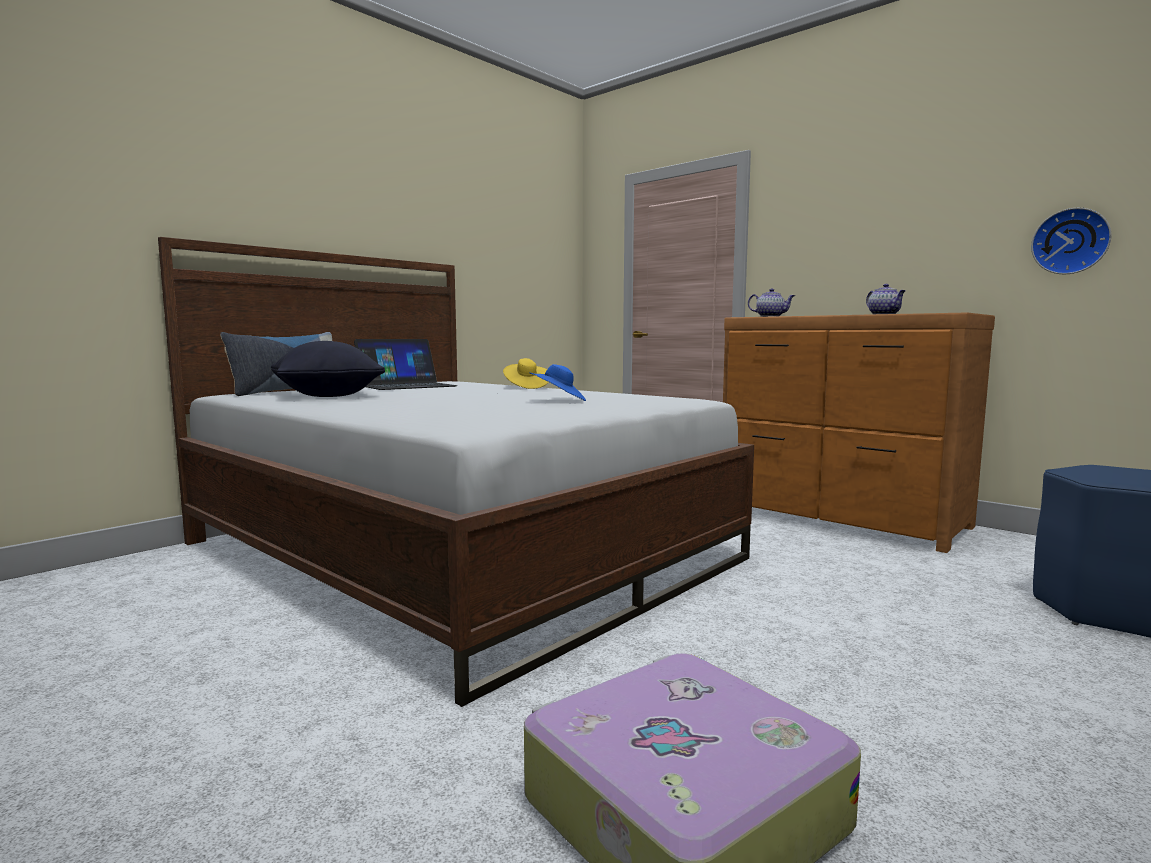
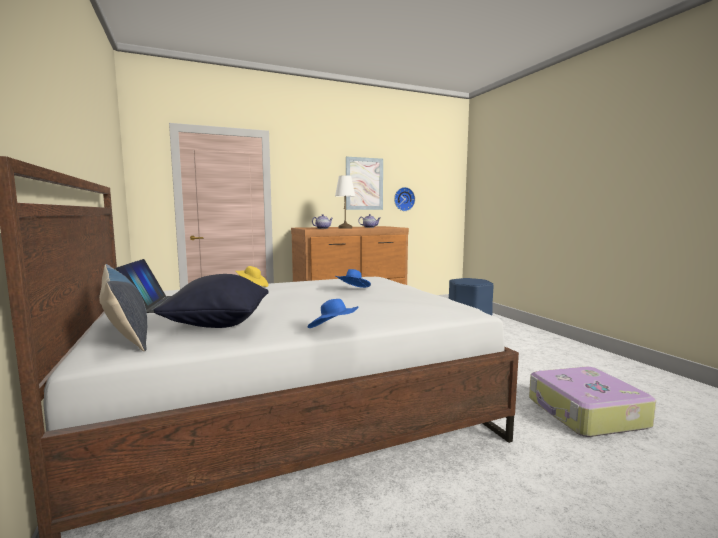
camera: 65 degrees left, 0 degrees up
(313, 409) = (334, 330): none -> blue hat
(817, 315) = (345, 228): none -> white table lamp
(944, 216) = (364, 184): none -> picture

